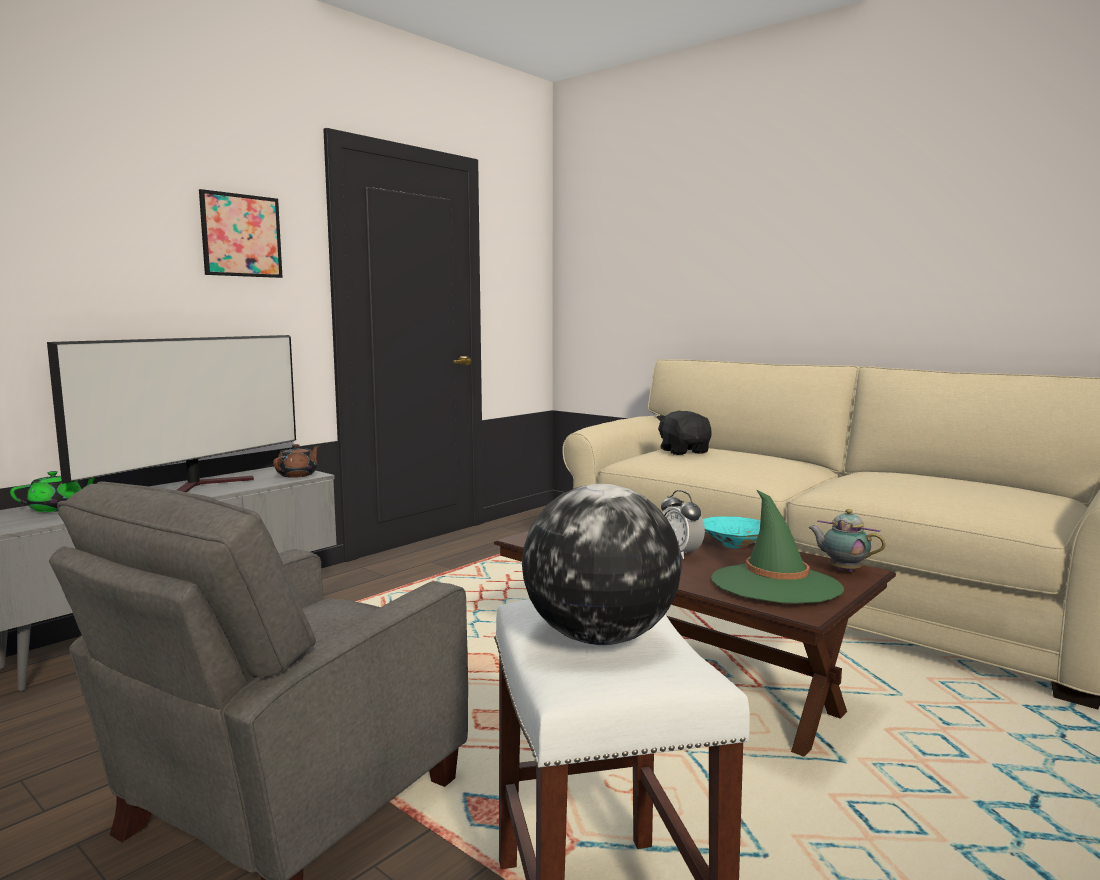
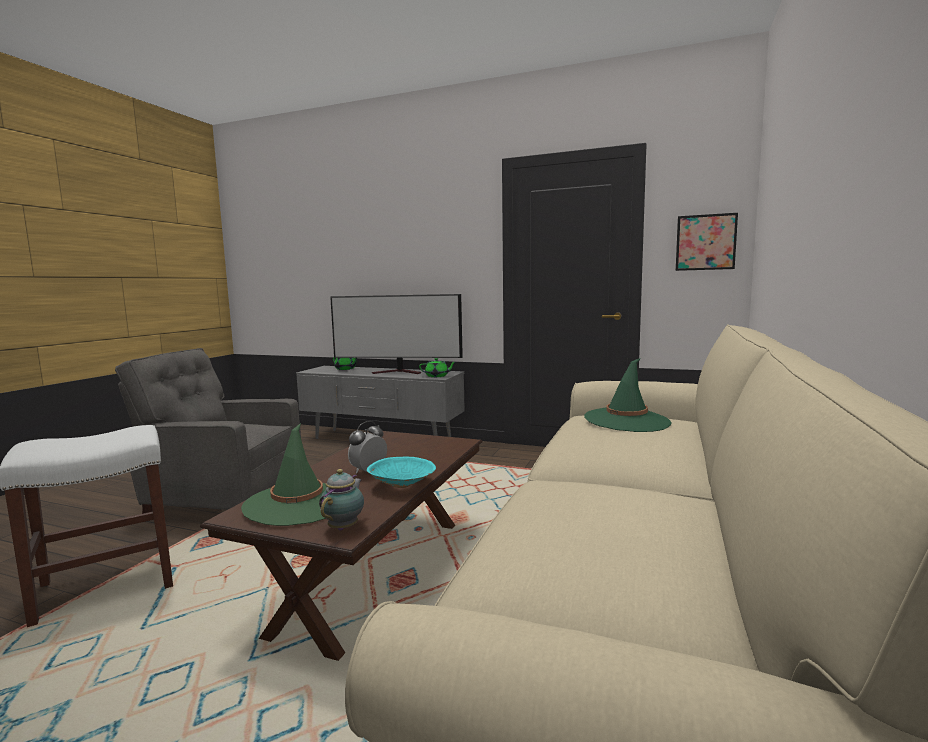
camera: 70 degrees right, 0 degrees up
(241, 235) = (446, 237): picture -> picture (705, 242)
(298, 475) = (437, 376): brown teapot -> green teapot
(601, 637) = (84, 439): globe -> none
(684, 451) = (626, 420): black plush toy -> green hat

